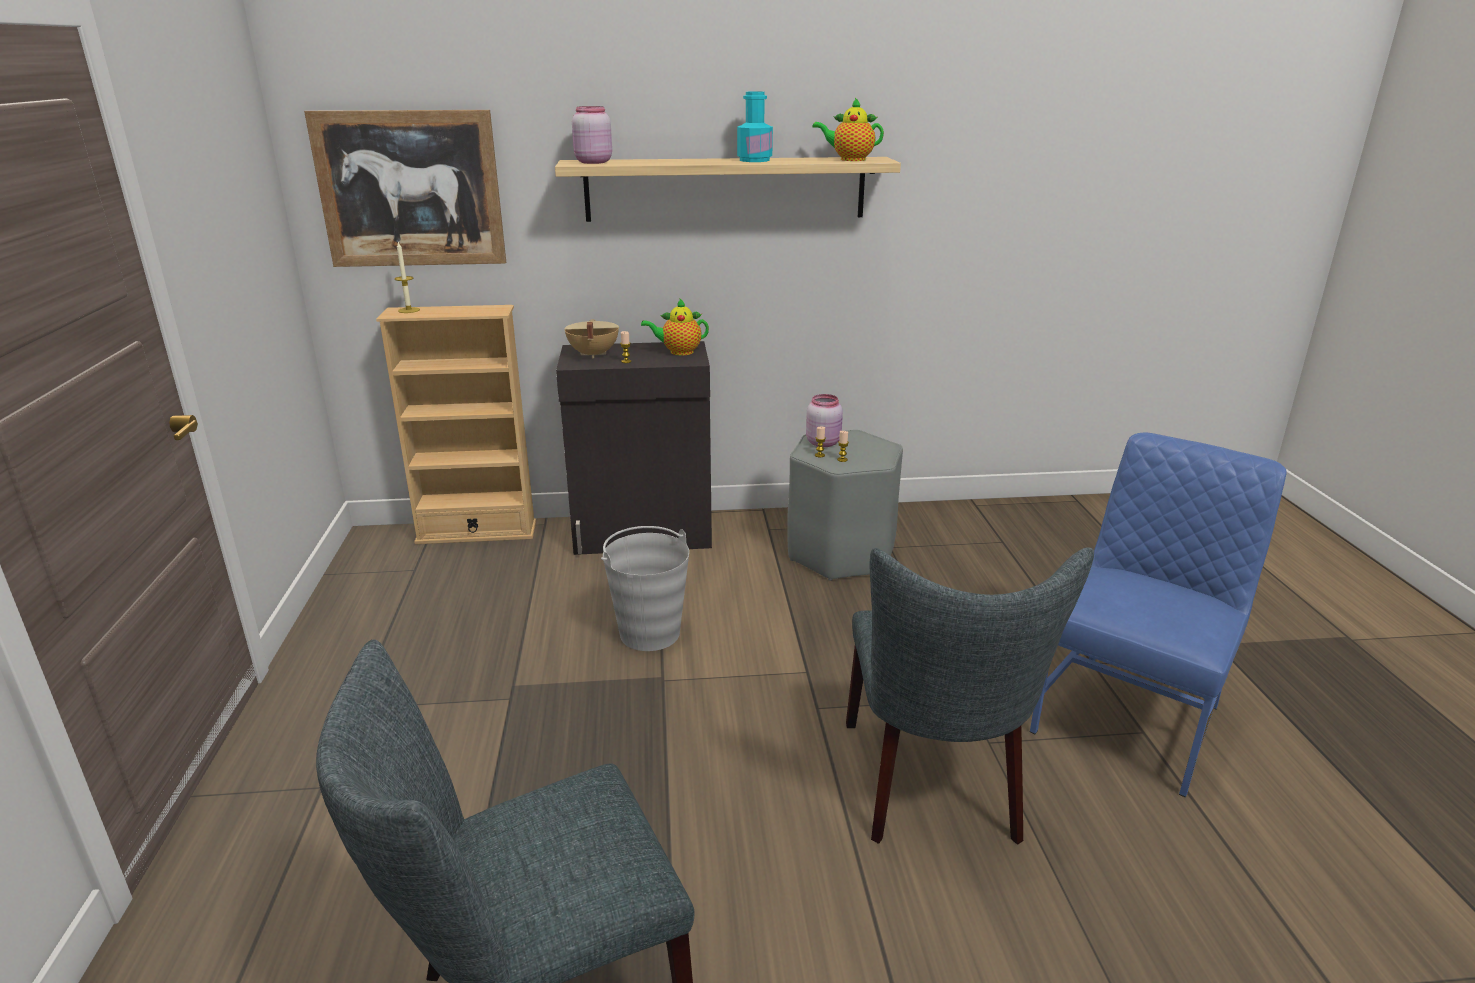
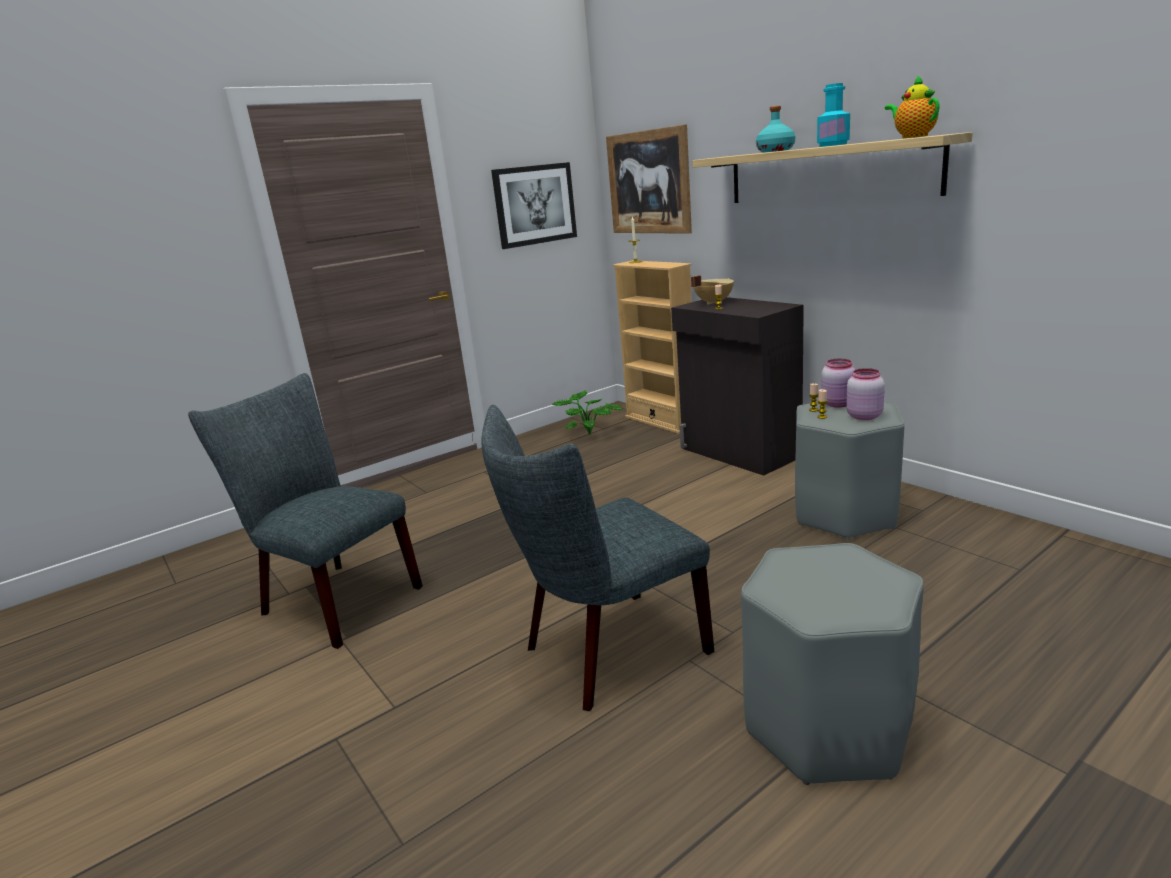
camera: 60 degrees right, 5 degrees down
(236, 230) = (534, 205): none -> picture
(406, 584) = (589, 433): none -> potted plant
(592, 162) = (725, 156): pink jar -> pink jar (863, 416)
(649, 633) = (638, 500): grey bucket -> none
(672, 161) = (775, 151): none -> turquoise bottle
(678, 352) = (765, 308): teapot -> none
(1131, 718) = (828, 728): blue chair -> grey stool

